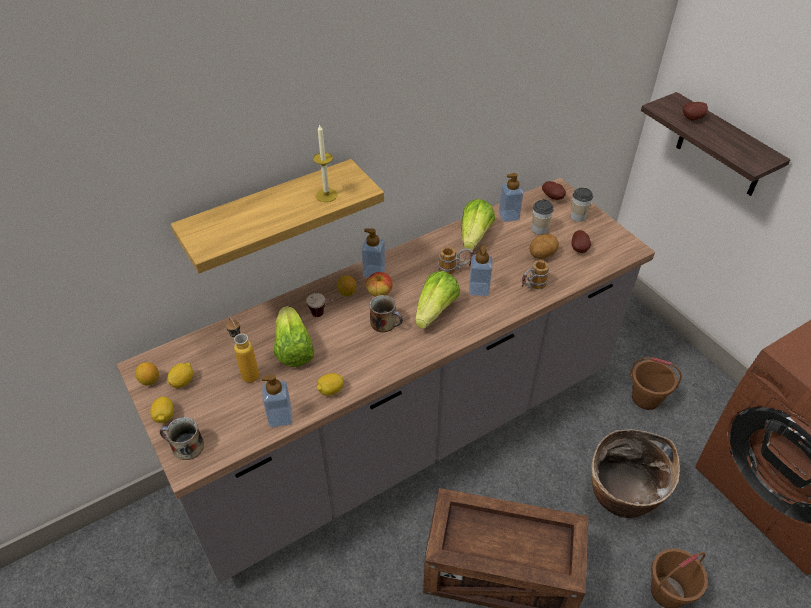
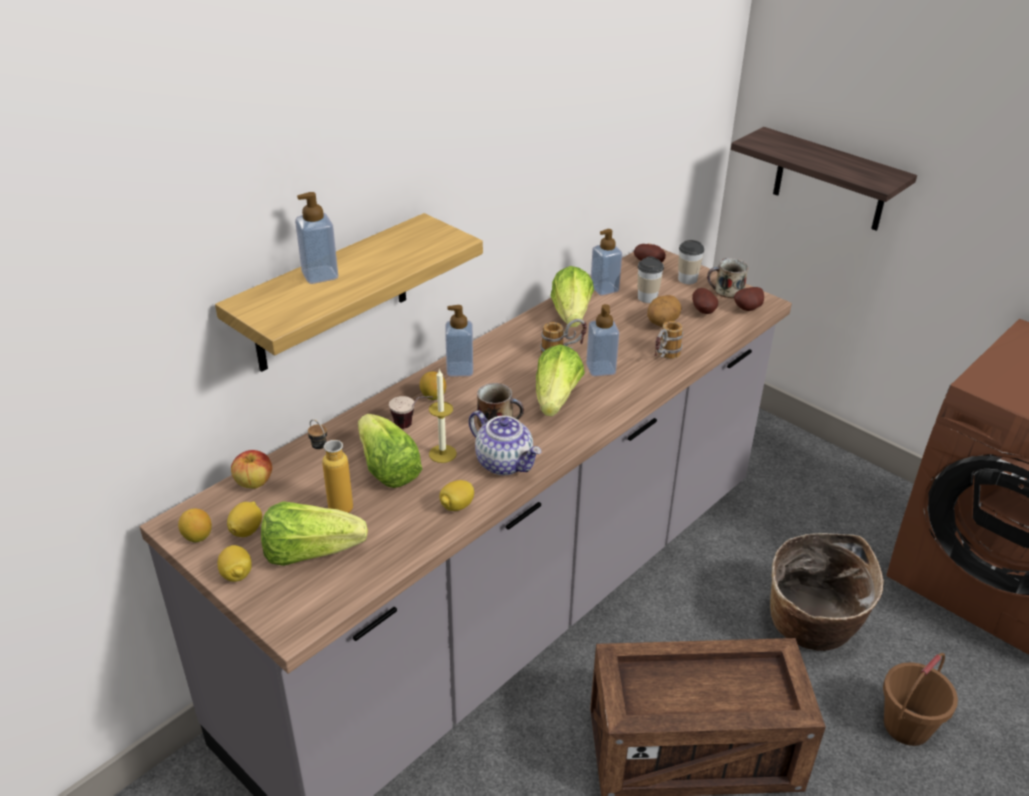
camera: 15 degrees left, 10 degrees down
(186, 446) = (281, 604): mug -> mug (727, 290)
(218, 408) = (310, 552): none -> lettuce
(280, 417) = (401, 547): soap dispenser -> soap dispenser (320, 275)
(326, 195) = (411, 251): candle -> candle (442, 454)
(378, 360) = (505, 463): none -> teapot
(379, 293) = (476, 391): apple -> apple (254, 483)
(646, 398) = (800, 511): brown bucket -> none
(693, 119) = (795, 149): potato -> potato (749, 309)

